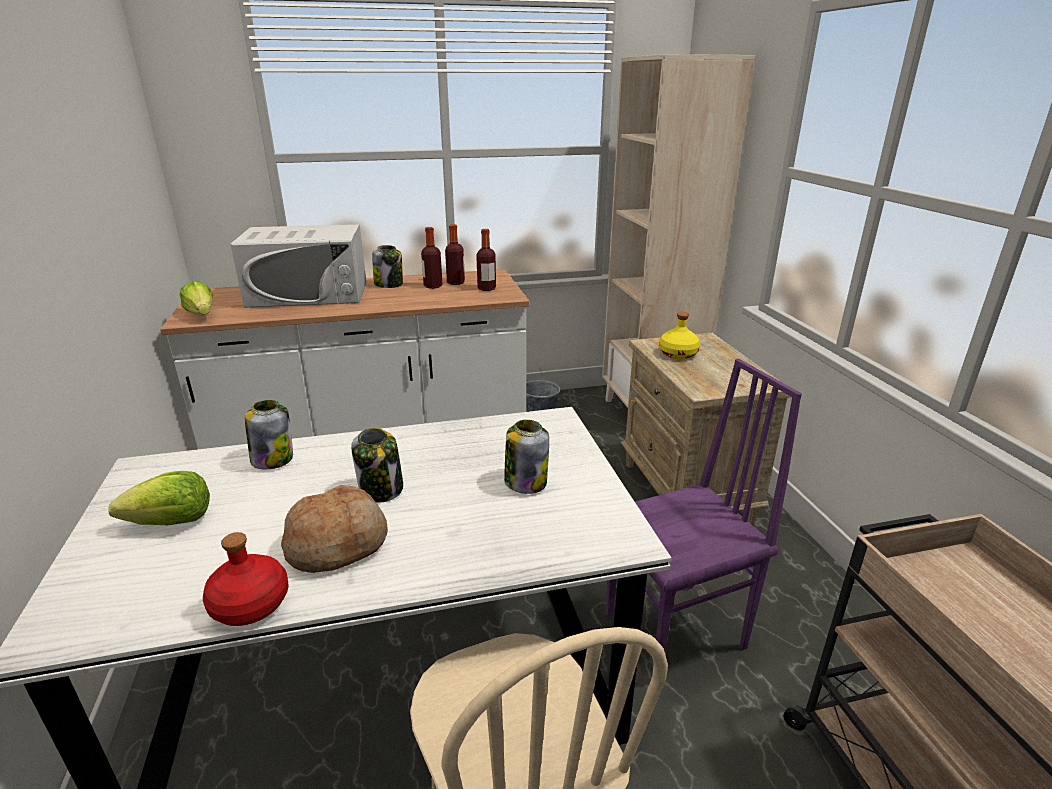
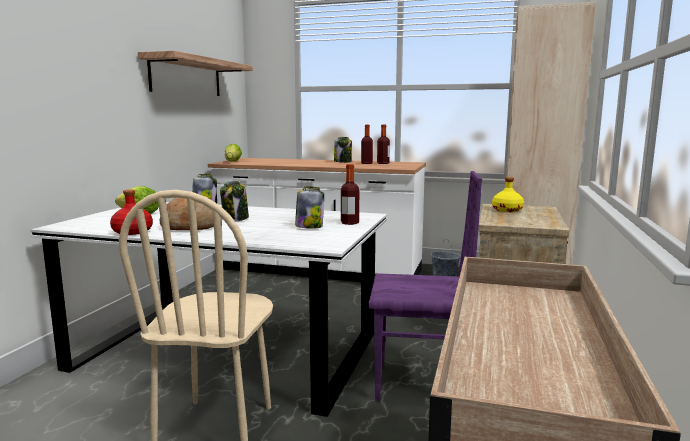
camera: 30 degrees right, 15 degrees down
(90, 176) = (186, 77): none -> shelf
(309, 294) = (294, 161): white microwave -> none
(486, 288) = (397, 165): bottle -> bottle (349, 223)

